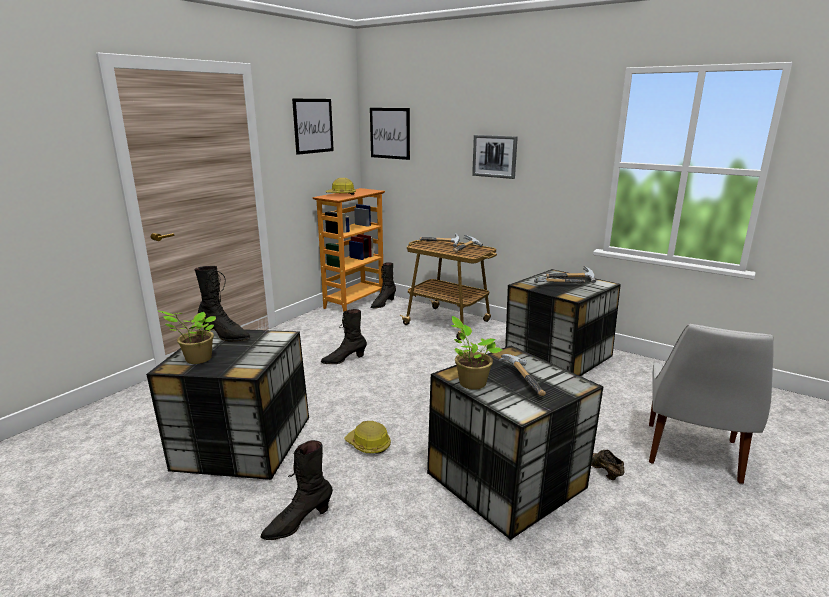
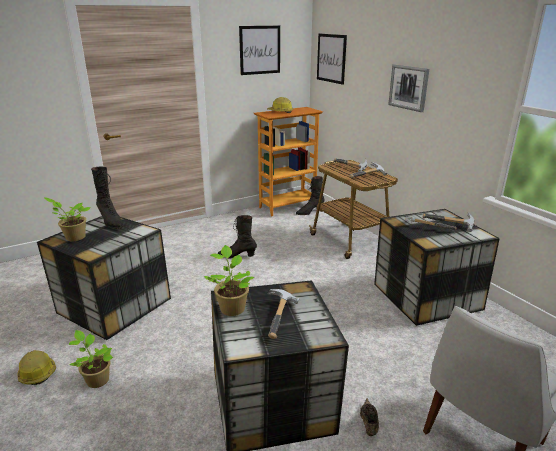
camera: 25 degrees right, 5 degrees up
(298, 523) = (97, 379): black boot -> potted plant
(368, 444) = (194, 333): hard hat -> hard hat (37, 372)

